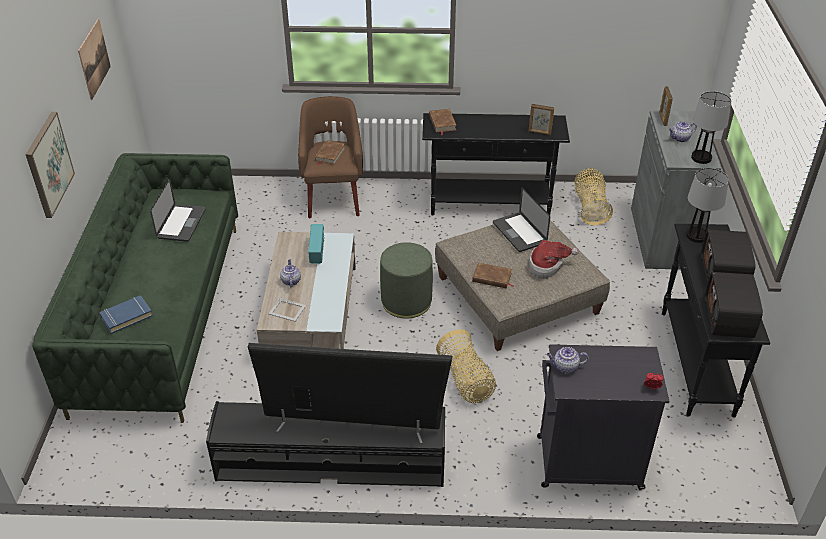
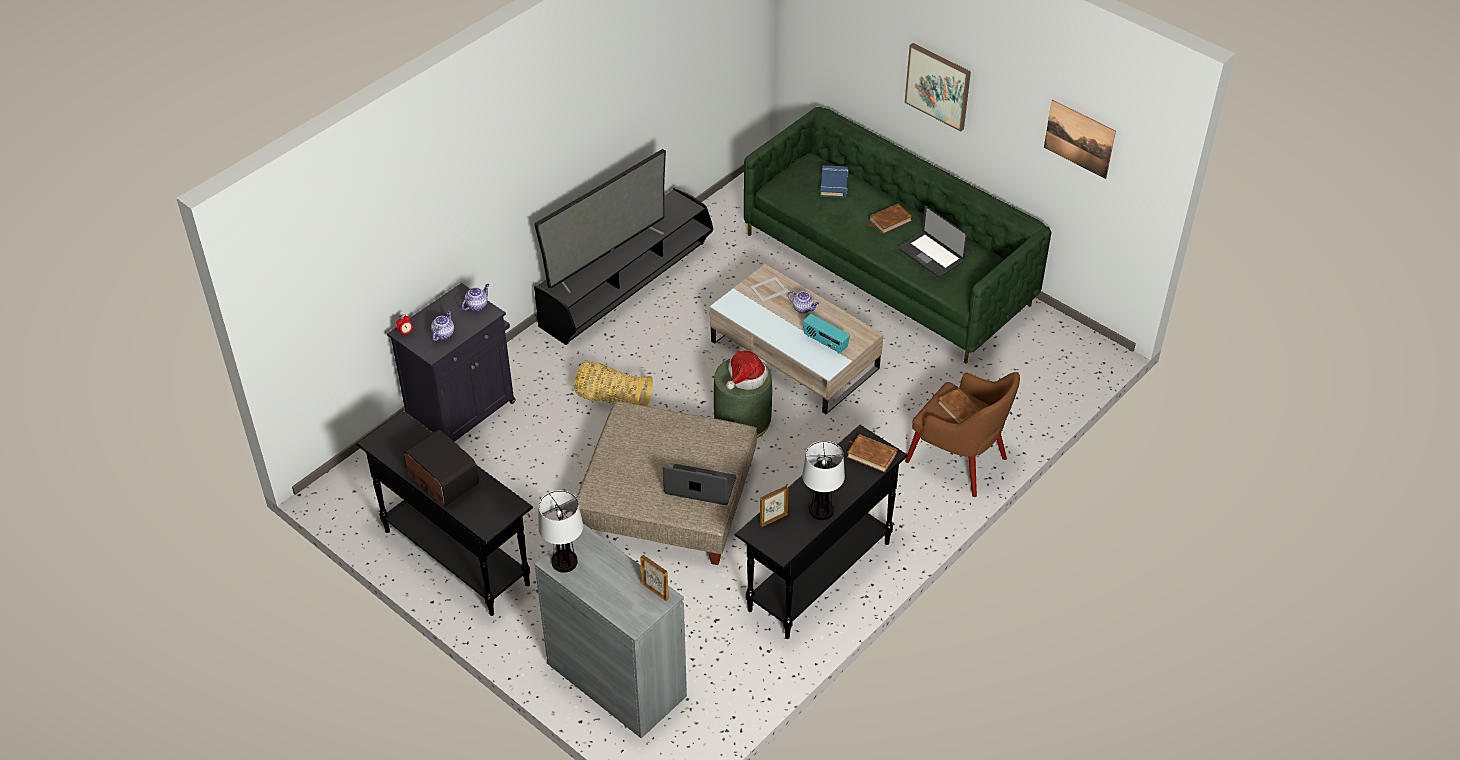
camera: 130 degrees right, 5 degrees up
(492, 278) = (665, 427): brown book -> brown book (890, 220)
(547, 266) = (636, 472): hat -> hat (745, 378)
(590, 207) = (726, 661): basket -> none
(680, 138) = (610, 574): teapot -> teapot (443, 333)
(697, 235) = (500, 505): table lamp -> table lamp (821, 511)
(729, 318) = (403, 440): radio -> none

